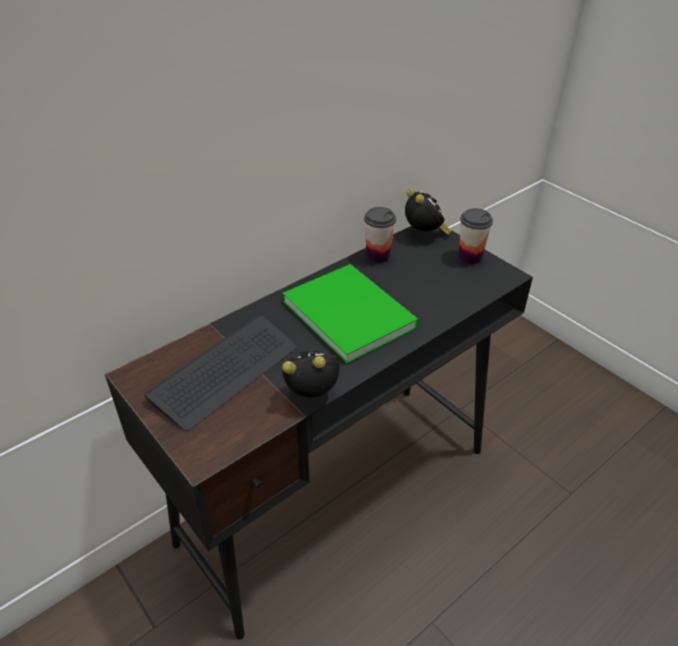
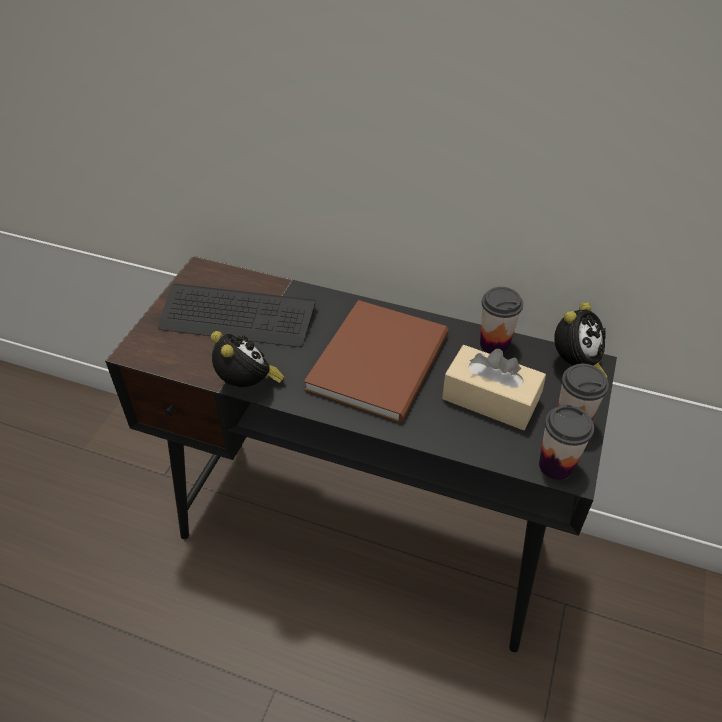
camera: 60 degrees right, 5 degrees up
(349, 311) = (383, 360): green book -> brown book
(426, 279) = (490, 399): none -> beige tissue box
(499, 278) = (556, 465): none -> cup

